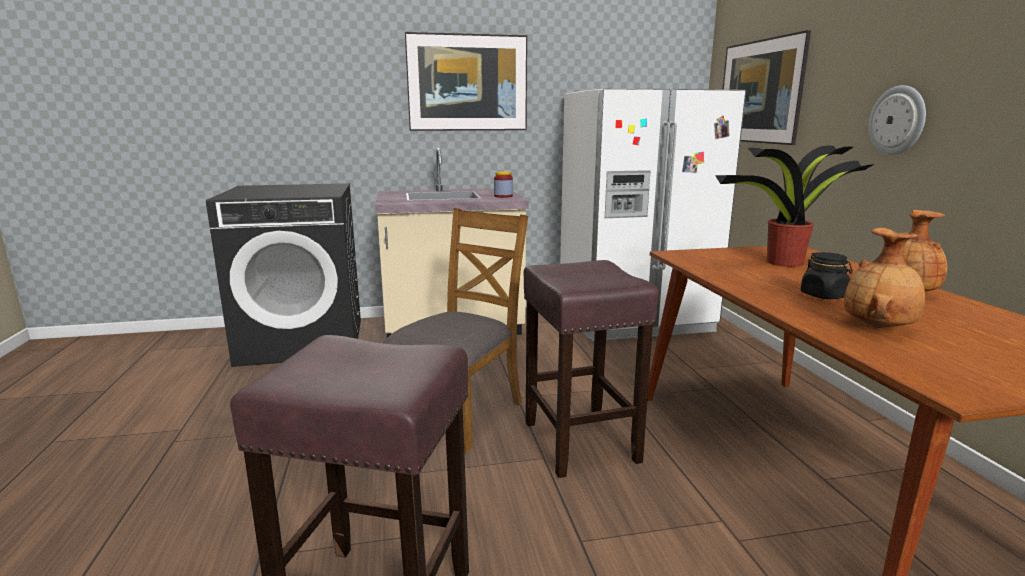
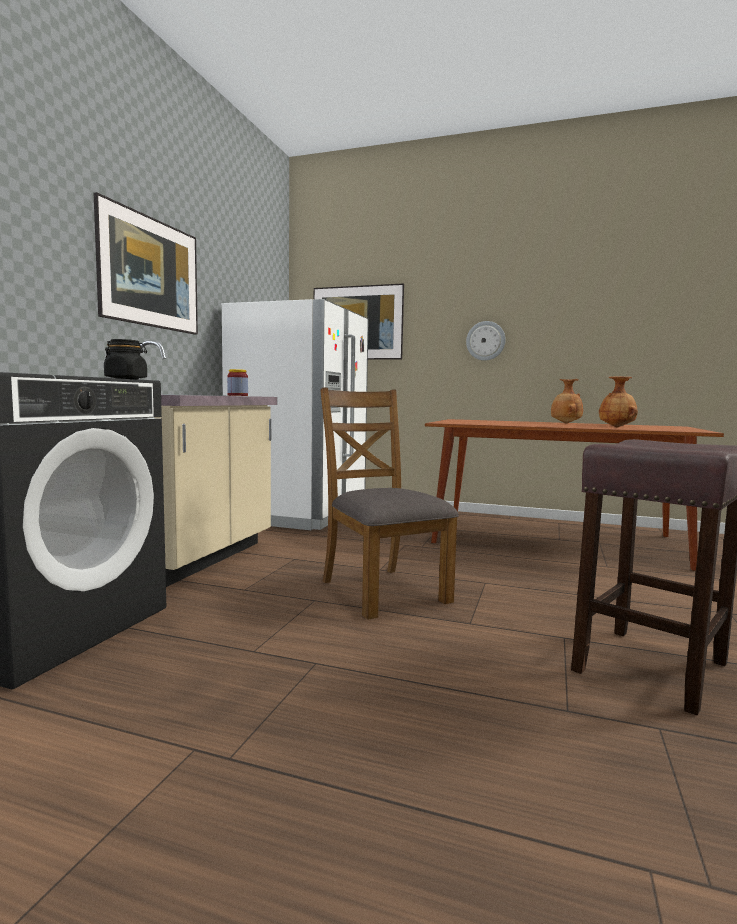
camera: 60 degrees left, 10 degrees down
(579, 440) = (470, 569): brown stool -> none
(782, 262) = (489, 421): potted plant -> none
(824, 295) = (561, 425): black jar -> black jar (126, 379)

